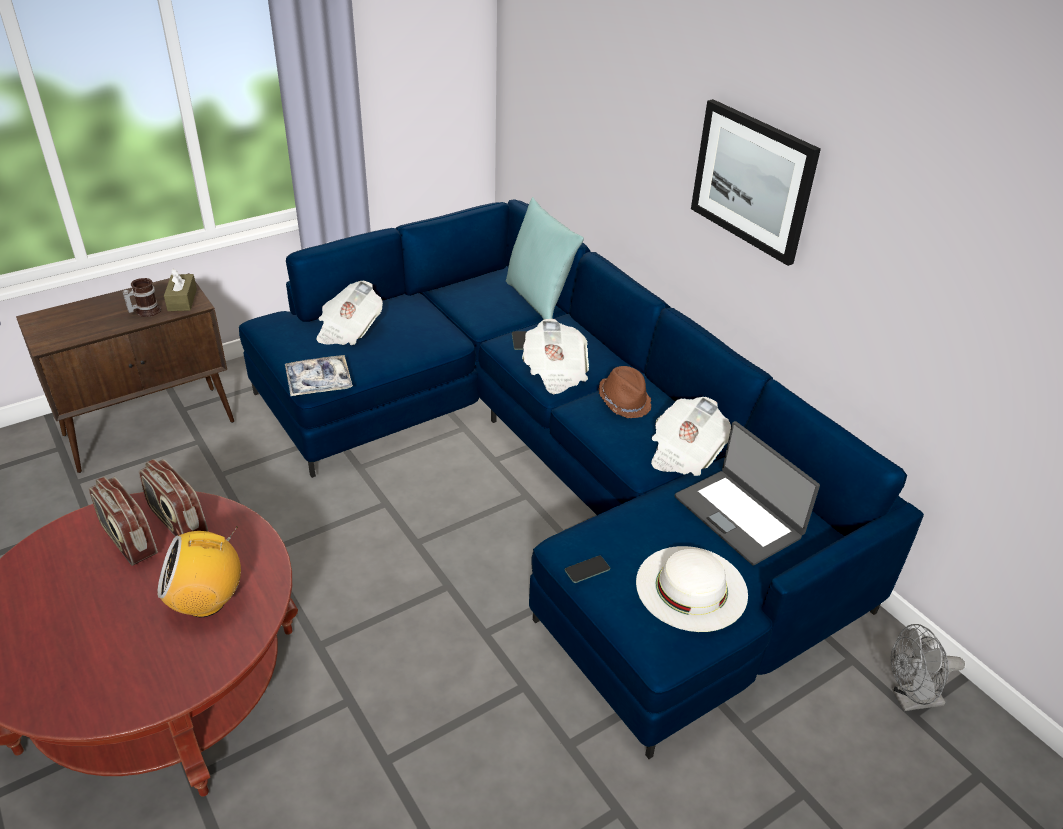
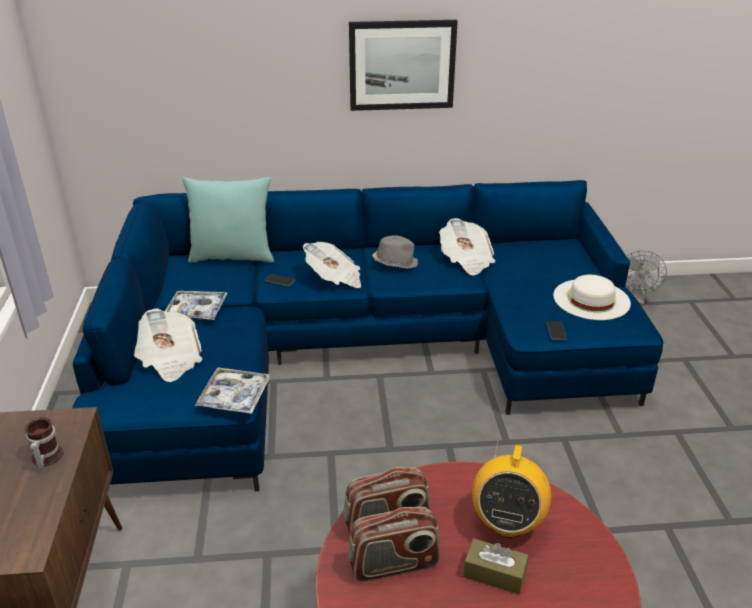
camera: 60 degrees left, 5 degrees down
(182, 300) = (55, 426): brown tissue box -> brown tissue box (494, 574)
(431, 315) = (196, 311): none -> tray
(624, 401) = (395, 263): brown hat -> grey hat
(739, 516) = (538, 262): laptop -> none

